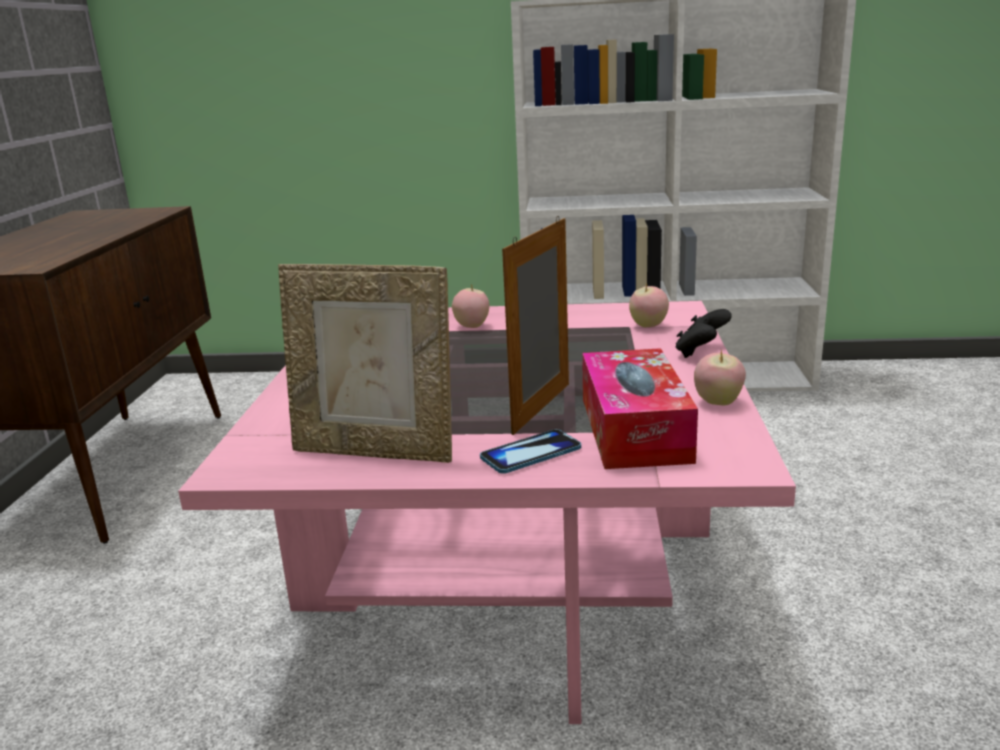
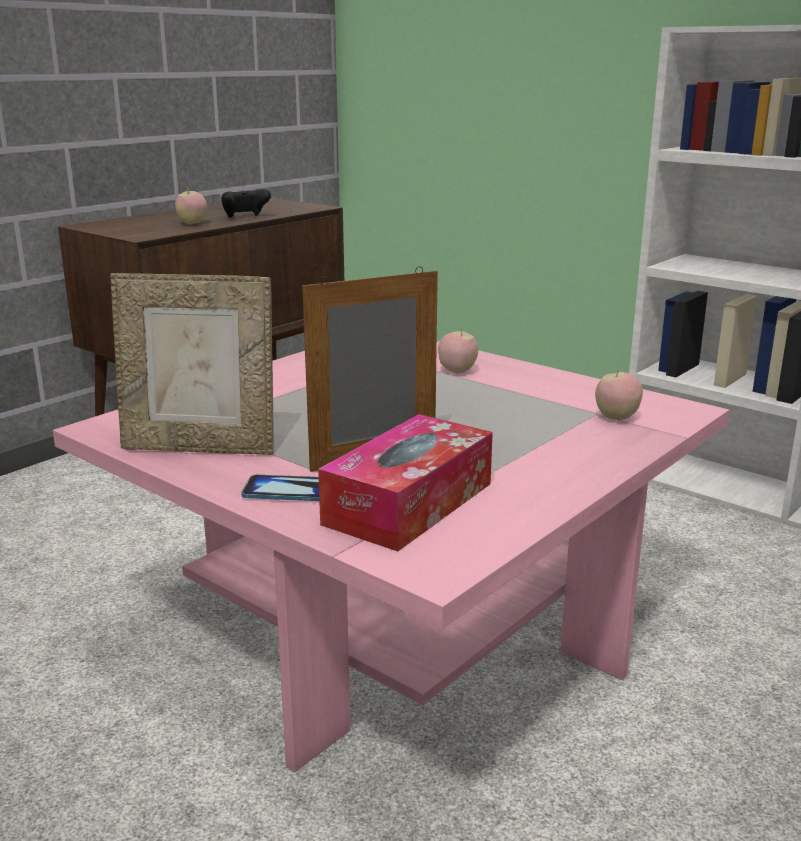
camera: 35 degrees right, 0 degrees up
(376, 451) = (200, 447): picture frame -> picture frame turned 45 degrees counterclockwise
(701, 353) = (613, 459): black game controller -> black game controller (245, 217)
(718, 402) = (529, 509): apple -> apple (192, 224)

